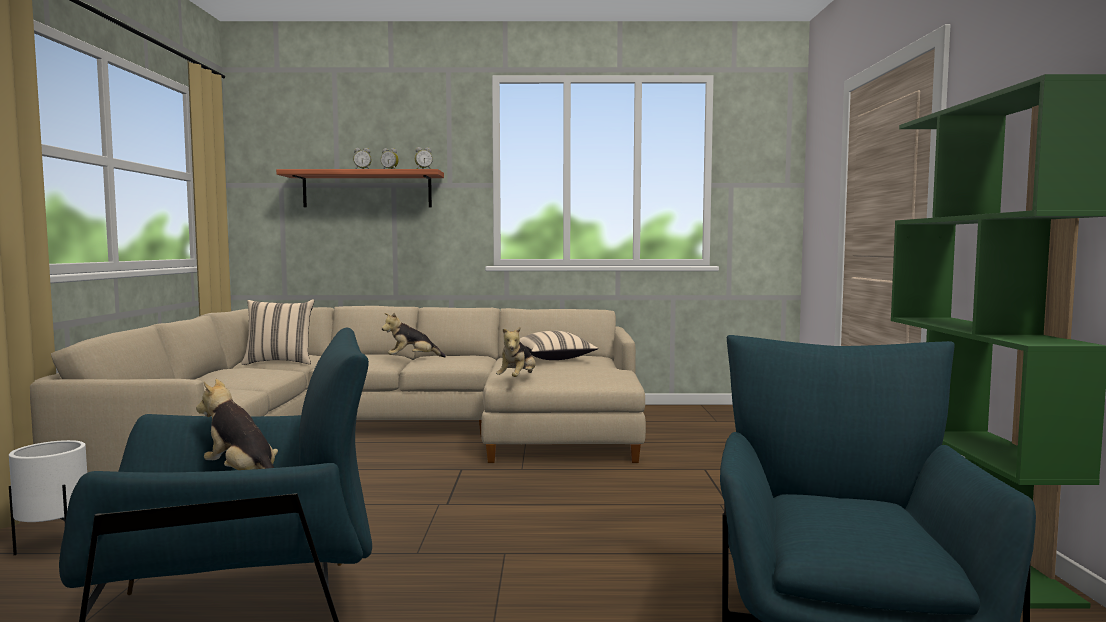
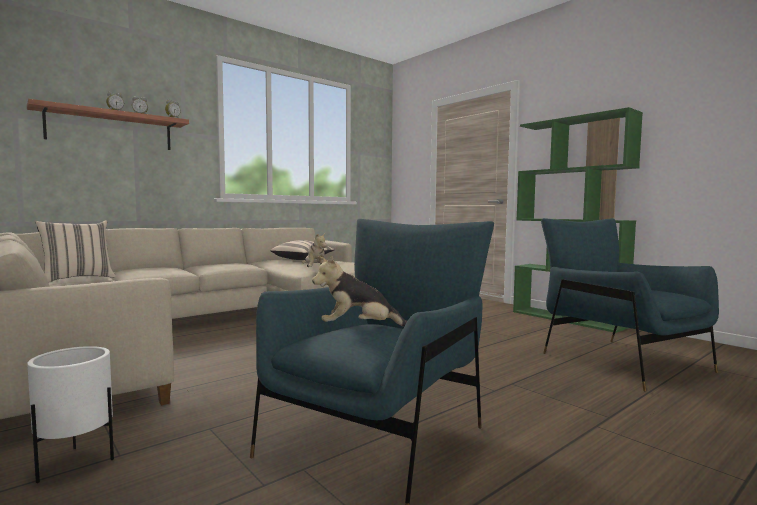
camera: 40 degrees left, 0 degrees up
(412, 359) = (197, 267): plush toy -> none

